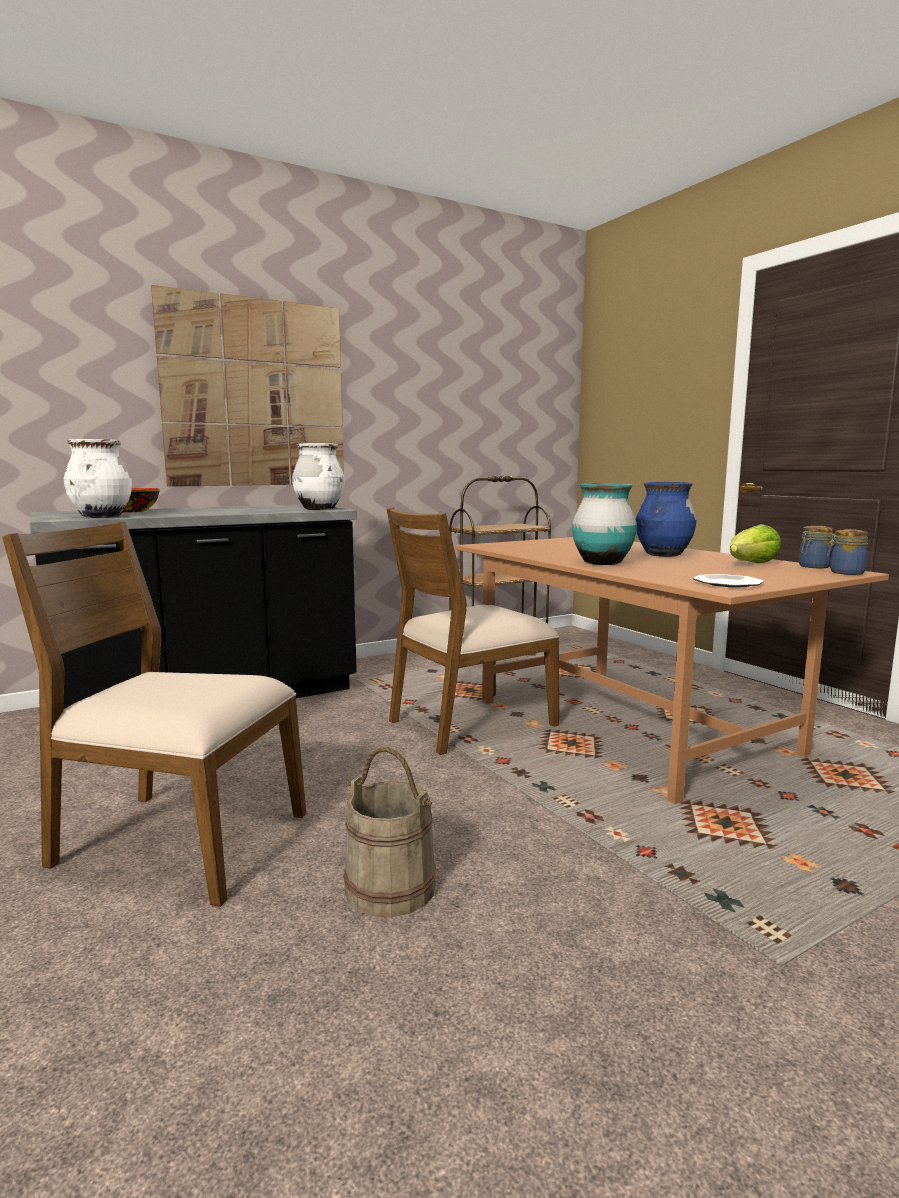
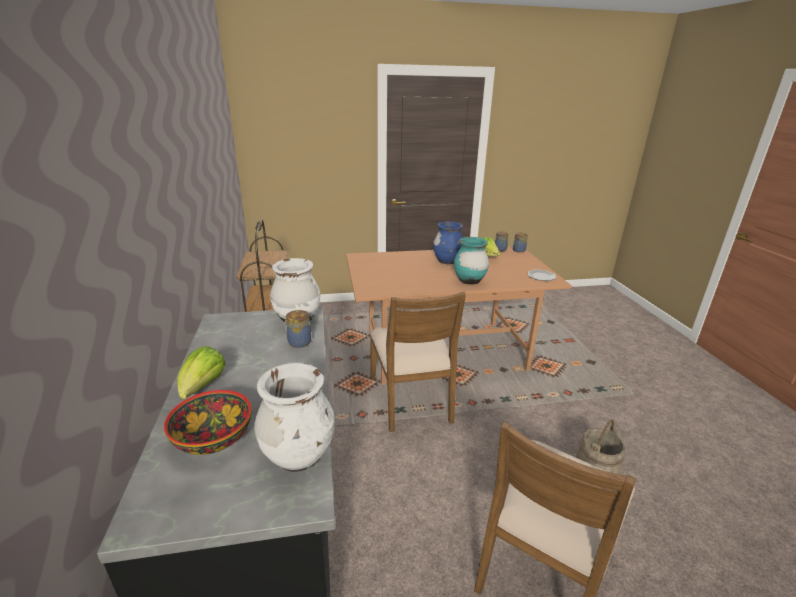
camera: 70 degrees left, 15 degrees up
(192, 508) = (203, 387): none -> lettuce
(255, 393) = (159, 223): picture -> none
(274, 510) = (298, 342): none -> jar

